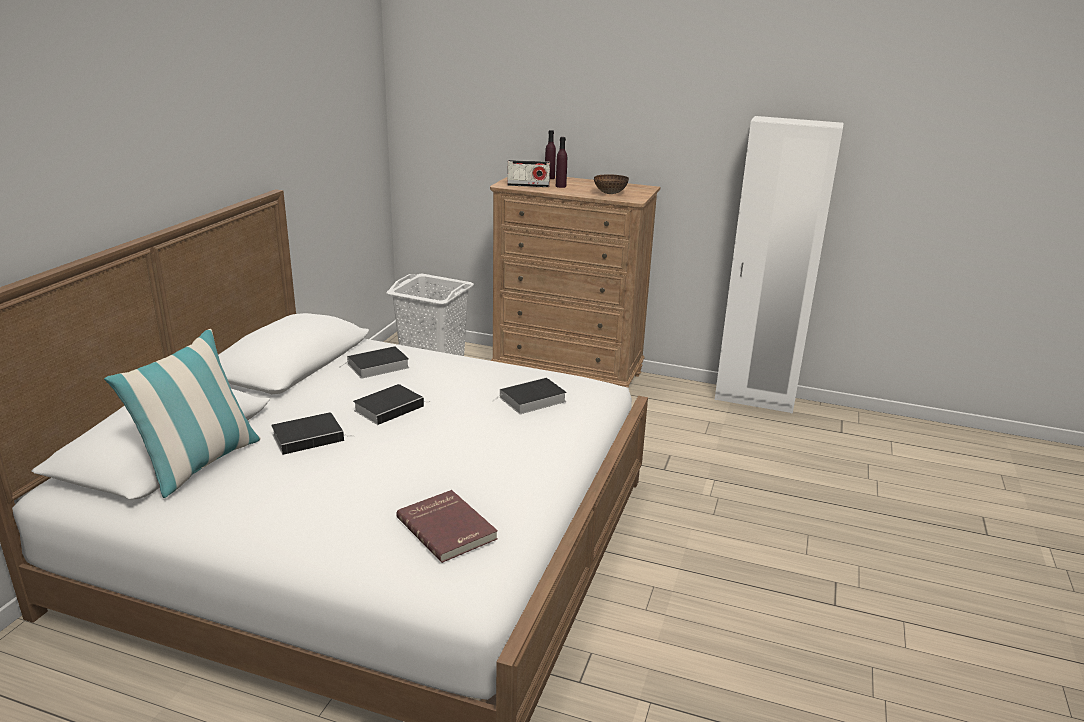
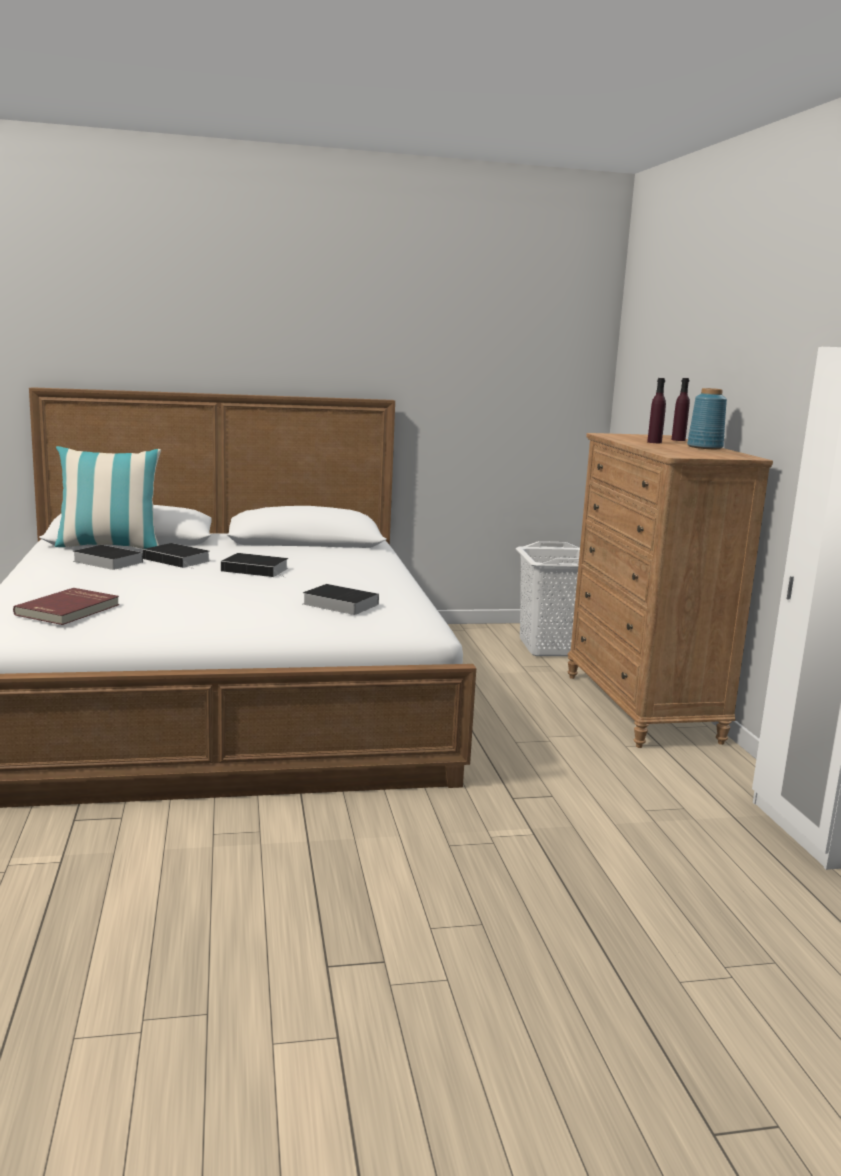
camera: 60 degrees right, 10 degrees down
(377, 366) = (329, 556): book -> book (105, 561)
(528, 185) = (624, 437): radio -> none
(593, 183) = (705, 447): none -> blue vase
(610, 193) = (676, 451): bowl -> none

